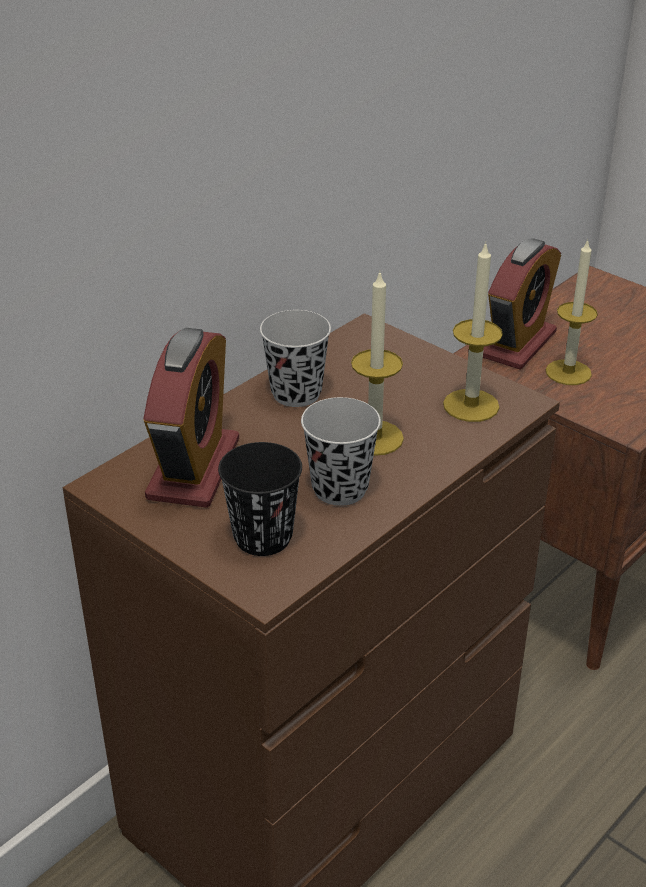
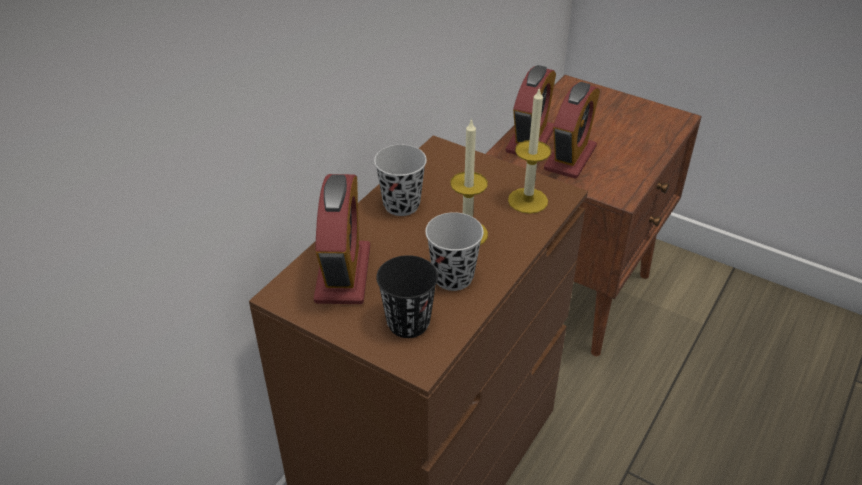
camera: 10 degrees left, 5 degrees up
(568, 372) = (570, 158): candle -> alarm clock

